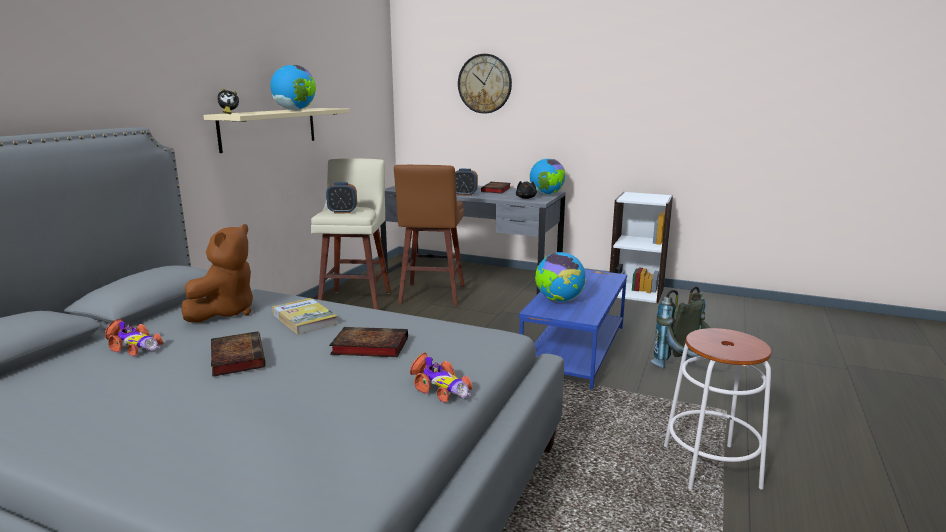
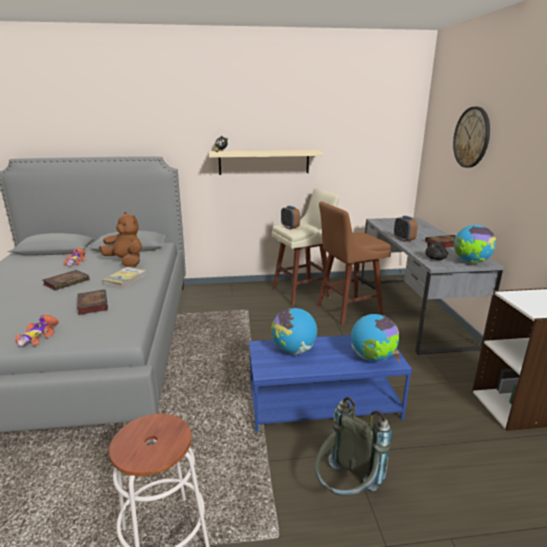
camera: 60 degrees right, 5 degrees up
(225, 312) = (126, 262): brown plush toy -> brown plush toy turned 135 degrees counterclockwise
(295, 110) = (275, 151): globe -> globe (372, 357)

